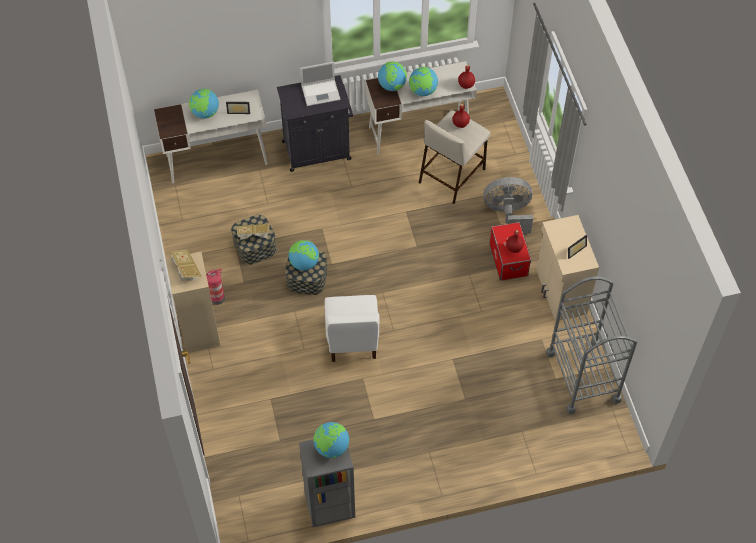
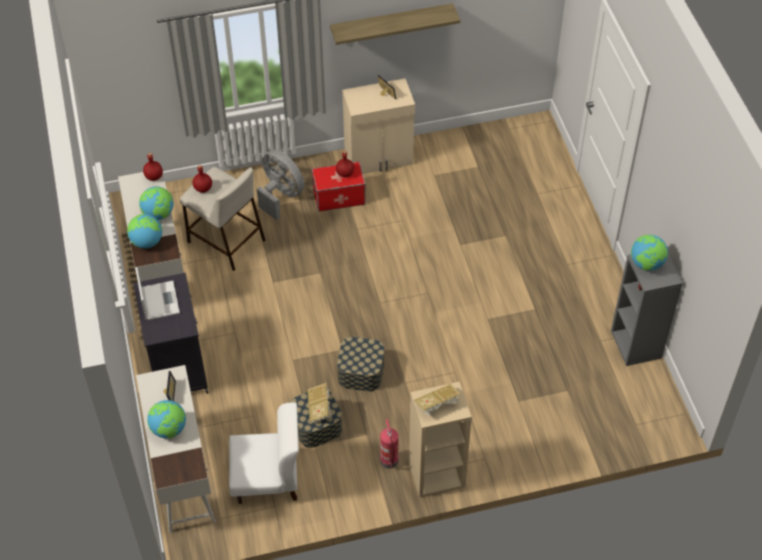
camera: 90 degrees left, 5 degrees down
(304, 263) = (359, 357): globe -> none
(352, 339) = (440, 329): white chair -> white chair (267, 479)
(508, 214) = (281, 195): grey fan -> grey fan turned 135 degrees clockwise
(583, 376) = (474, 147): grey cart -> none
(609, 214) = (391, 23): none -> shelf

